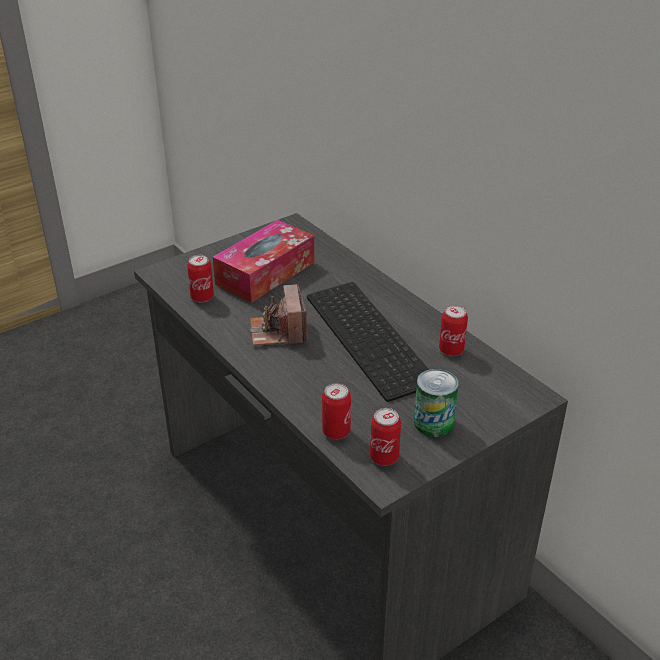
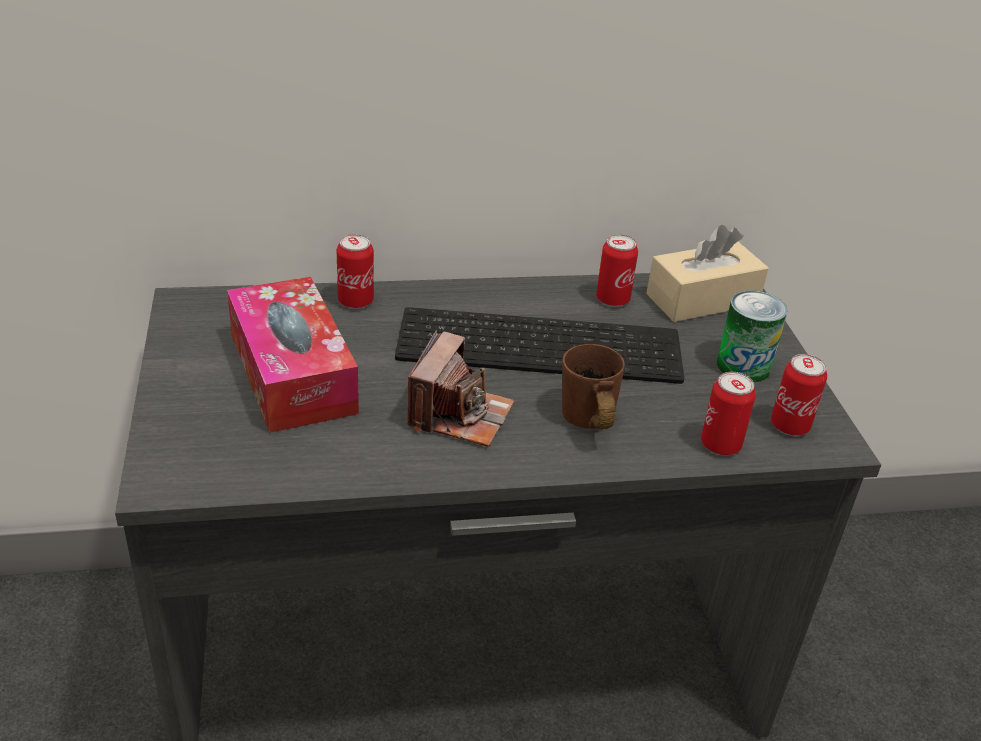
camera: 65 degrees left, 0 degrees up
(202, 297) = (292, 458): can -> can (355, 301)
(278, 332) = (459, 414): camera -> camera turned 90 degrees counterclockwise
(308, 375) = (583, 424): none -> brown mug
(496, 387) = (702, 299): none -> beige tissue box

